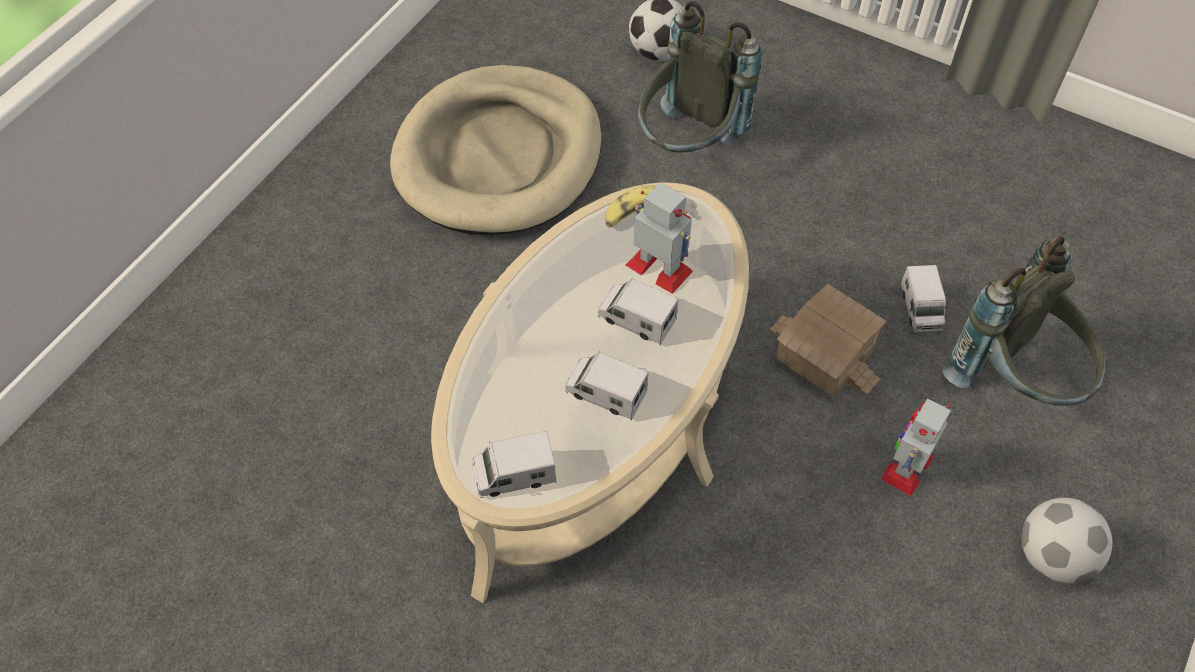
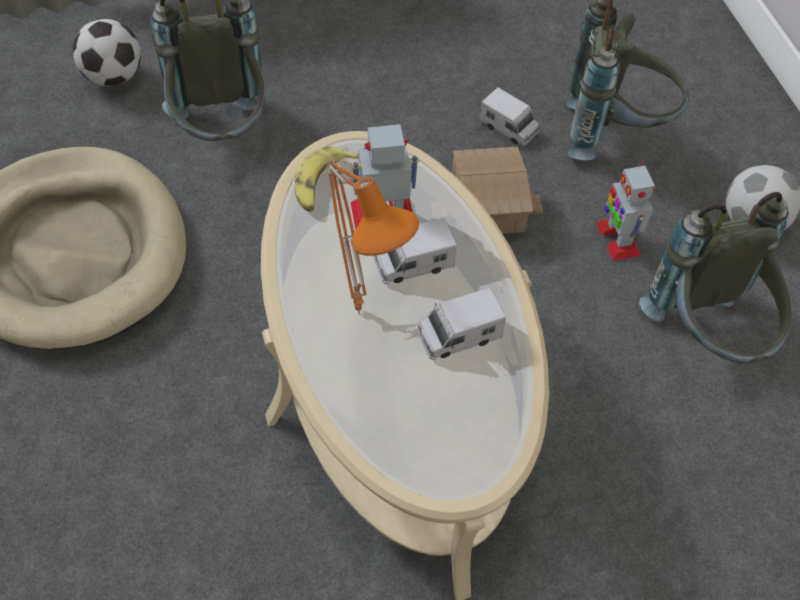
camera: 50 degrees left, 0 degrees up
(514, 474) = (471, 455): toy truck -> none
(564, 320) = (362, 309): none -> orange table lamp
(890, 605) = (708, 335): none -> grey backpack

